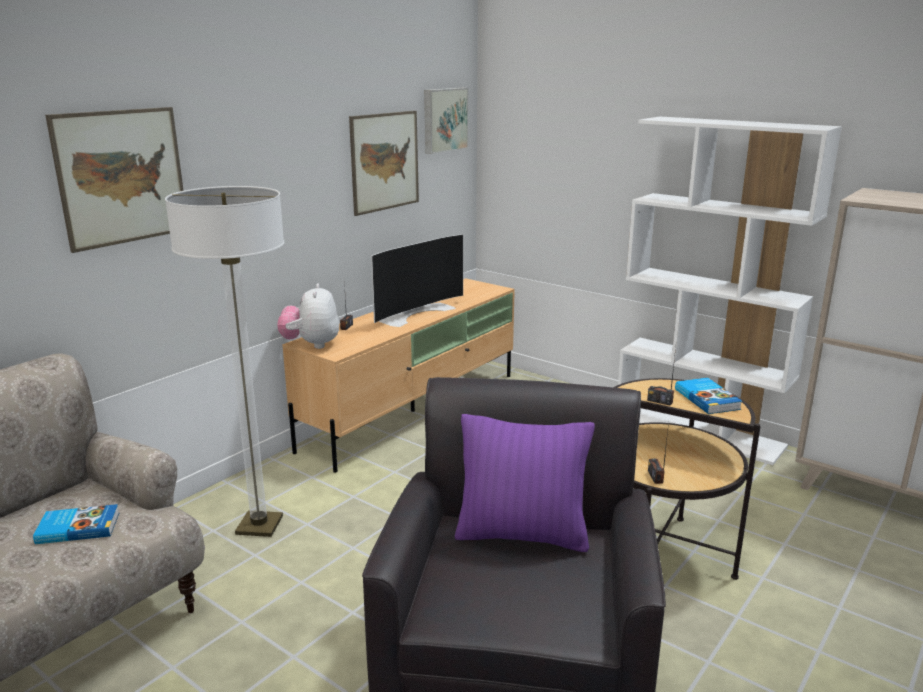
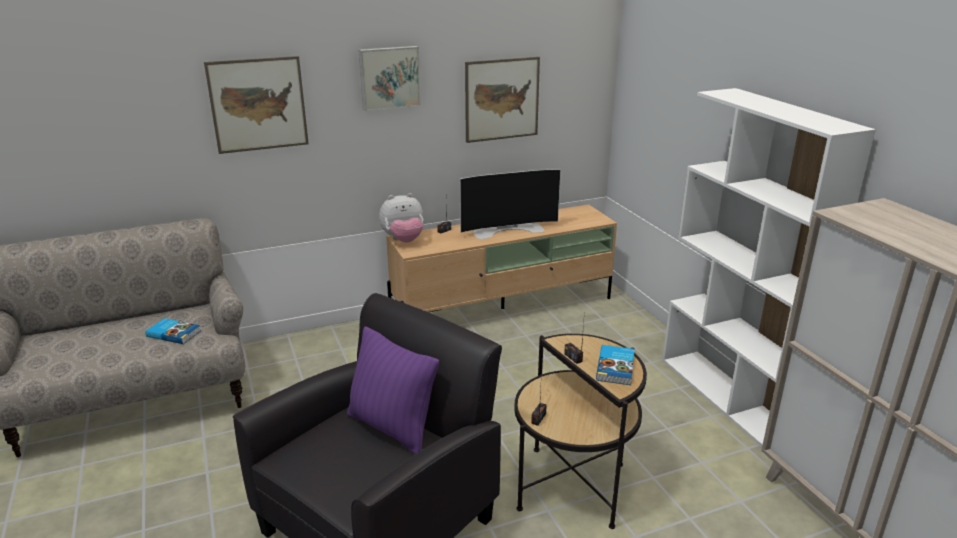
camera: 30 degrees right, 5 degrees up
(259, 526) = (323, 364): floor lamp -> none
(311, 344) = (403, 240): plush toy -> plush toy turned 135 degrees counterclockwise
(444, 120) = (574, 64): picture -> picture (389, 77)

